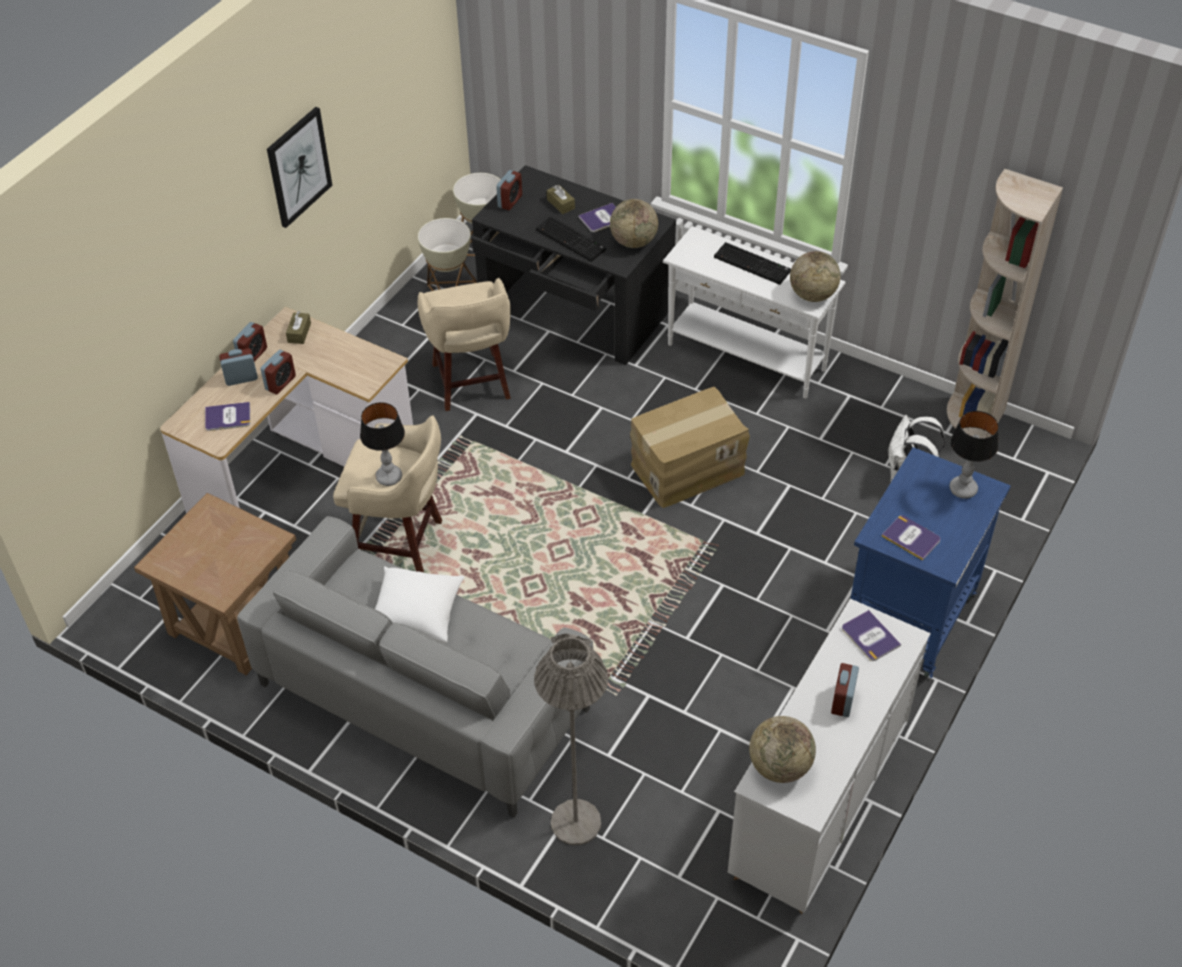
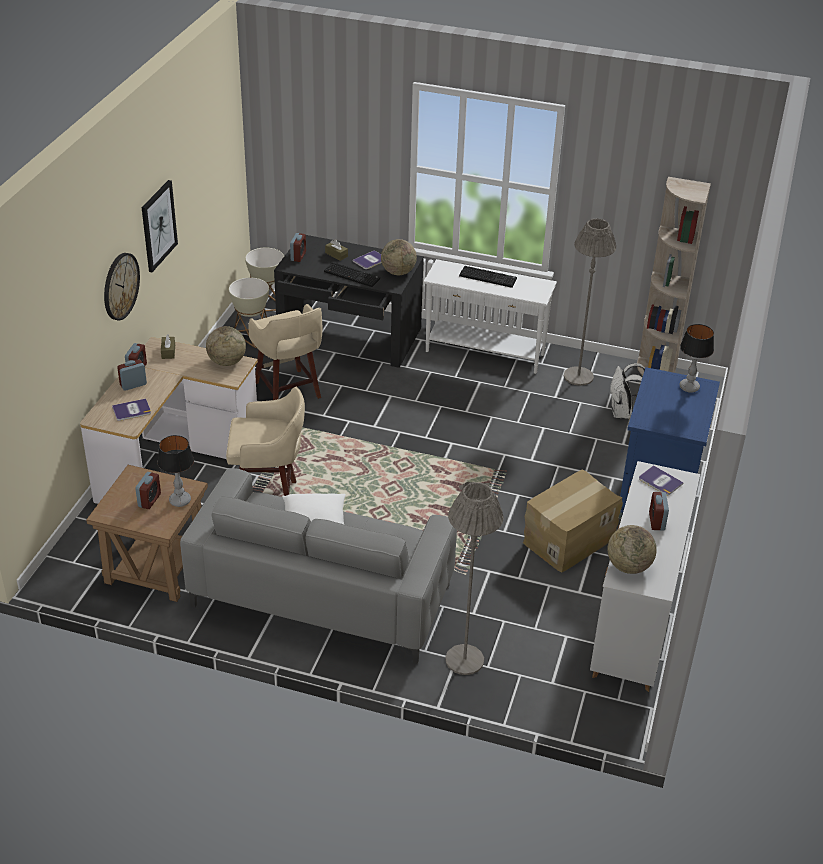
camera: 15 degrees left, 10 degrees down
(230, 252) = (120, 286): none -> wall clock
(280, 383) = (165, 384): alarm clock -> alarm clock (149, 500)
(389, 477) = (267, 438): table lamp -> table lamp (180, 501)
(687, 468) = (466, 426): cardboard box -> cardboard box (568, 539)
(812, 295) = (537, 291): globe -> globe (227, 362)
(862, 410) = (578, 376): none -> grey floor lamp
(911, 538) = (665, 419): book -> none

